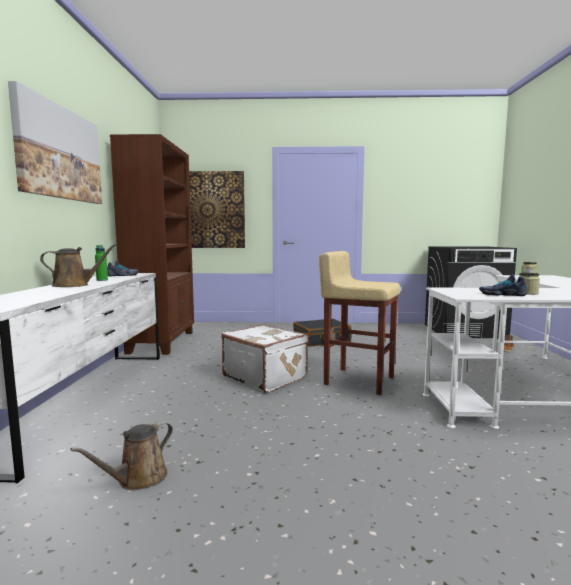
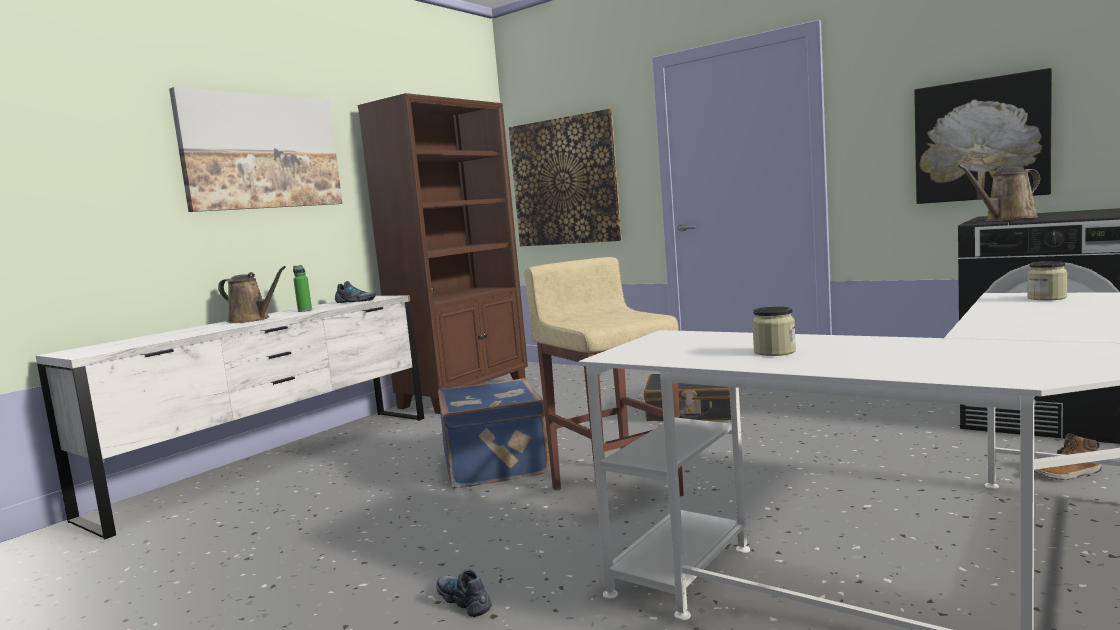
camera: 35 degrees right, 0 degrees up
(138, 479) = (177, 561): brown watering can -> brown watering can (1007, 219)
(265, 377) = (497, 464): white suitcase -> blue suitcase
(429, 213) = (981, 140): none -> picture
(502, 294) = (705, 354): shoe -> shoe (464, 600)

